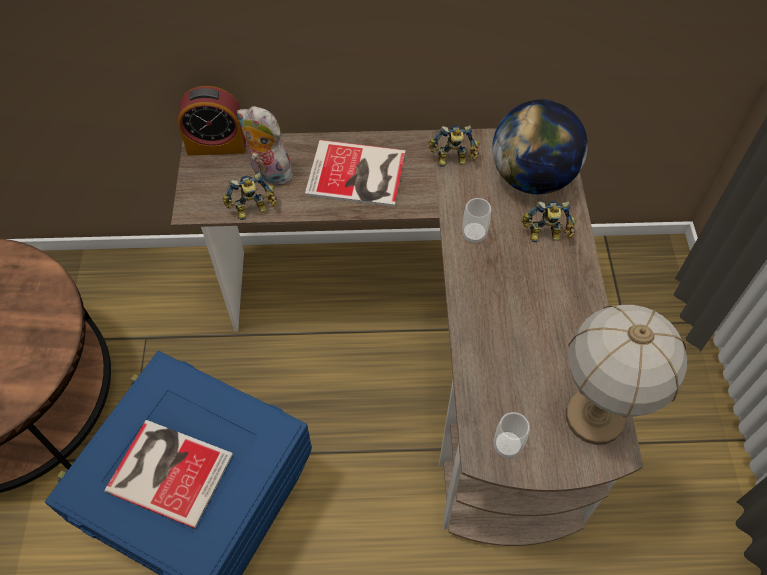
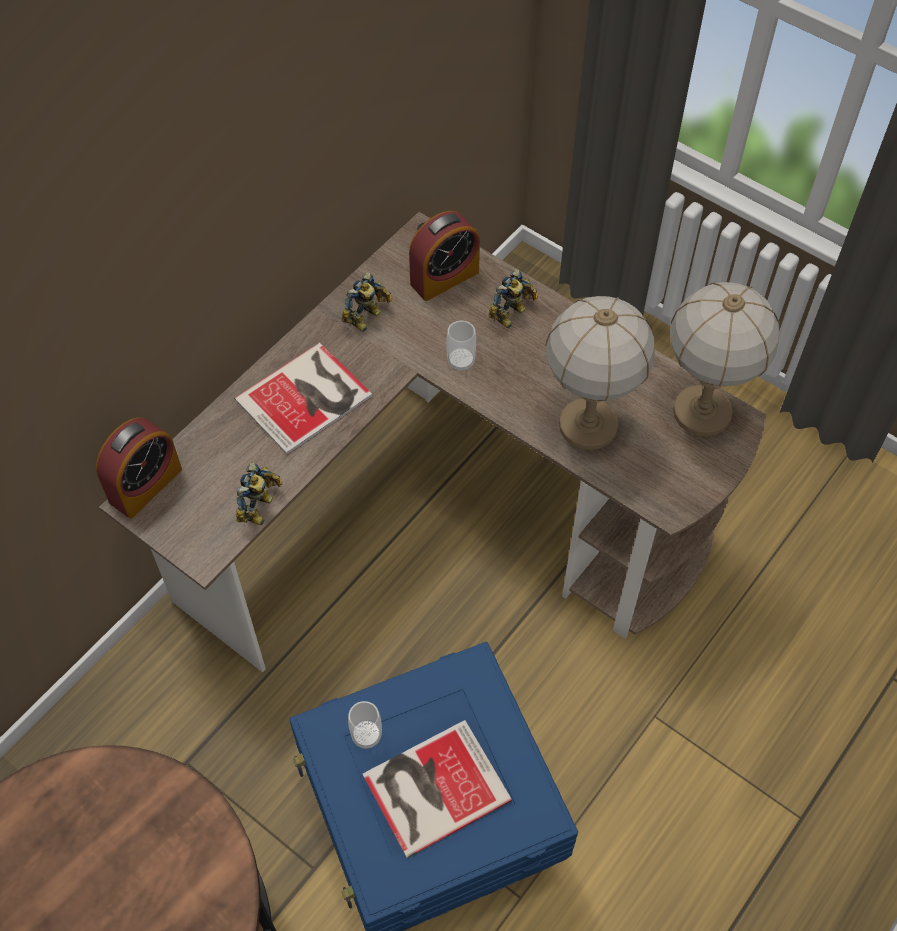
camera: 50 degrees left, 0 degrees up
(268, 173) = (228, 466): plush toy -> none
(501, 347) = (587, 425): none -> table lamp
(507, 446) = (676, 487): cup -> cup (366, 735)
(532, 177) = (444, 278): globe -> alarm clock

